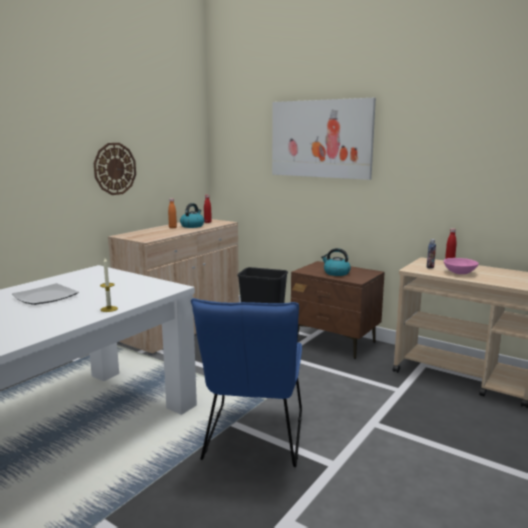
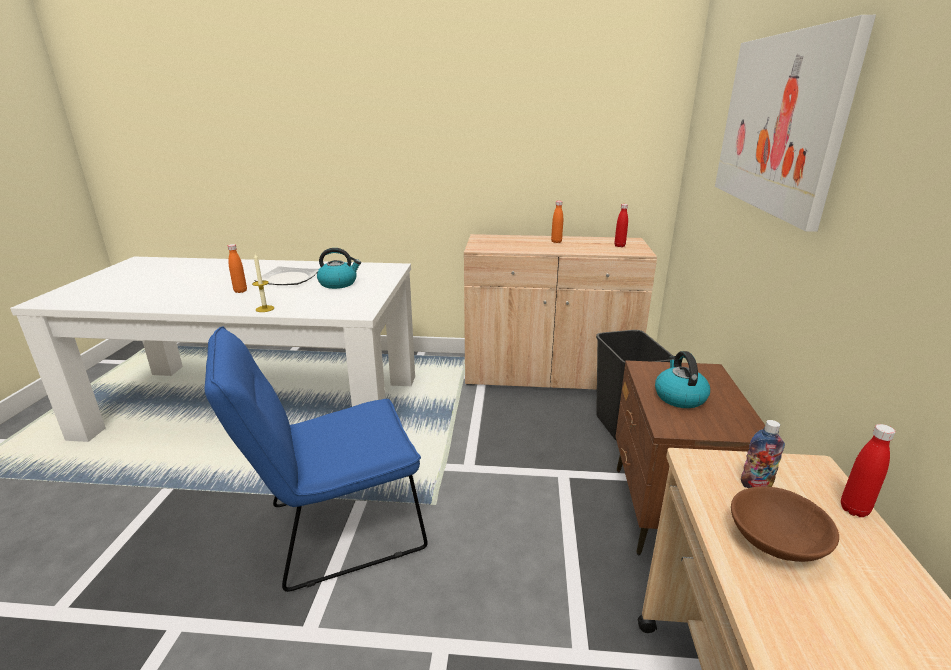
camera: 60 degrees right, 10 degrees up
(41, 313) = (240, 291): none -> orange bottle
(115, 169) = (496, 152): wall clock -> none
(192, 226) = (583, 246): kettle -> kettle (338, 283)
(459, 273) = (776, 543): pink bowl -> brown bowl

